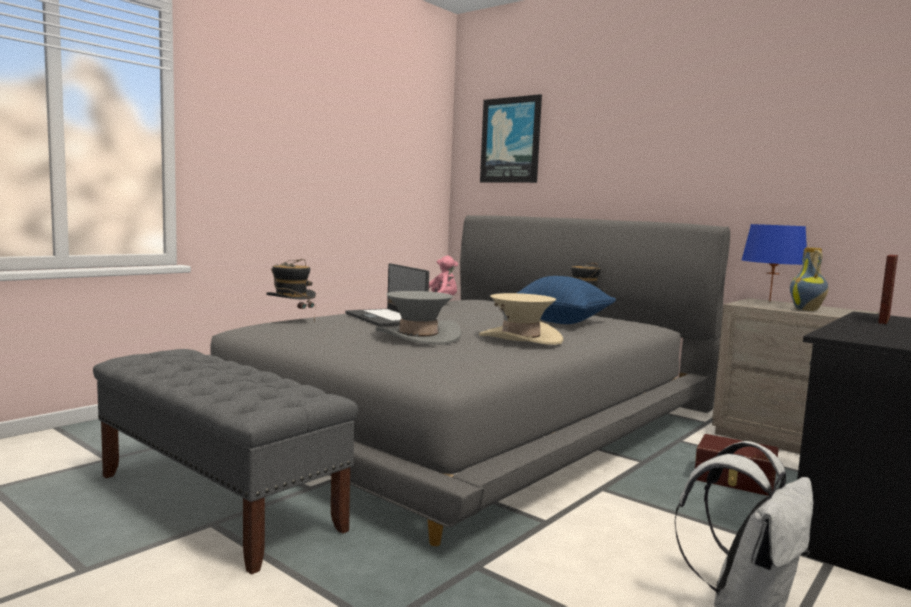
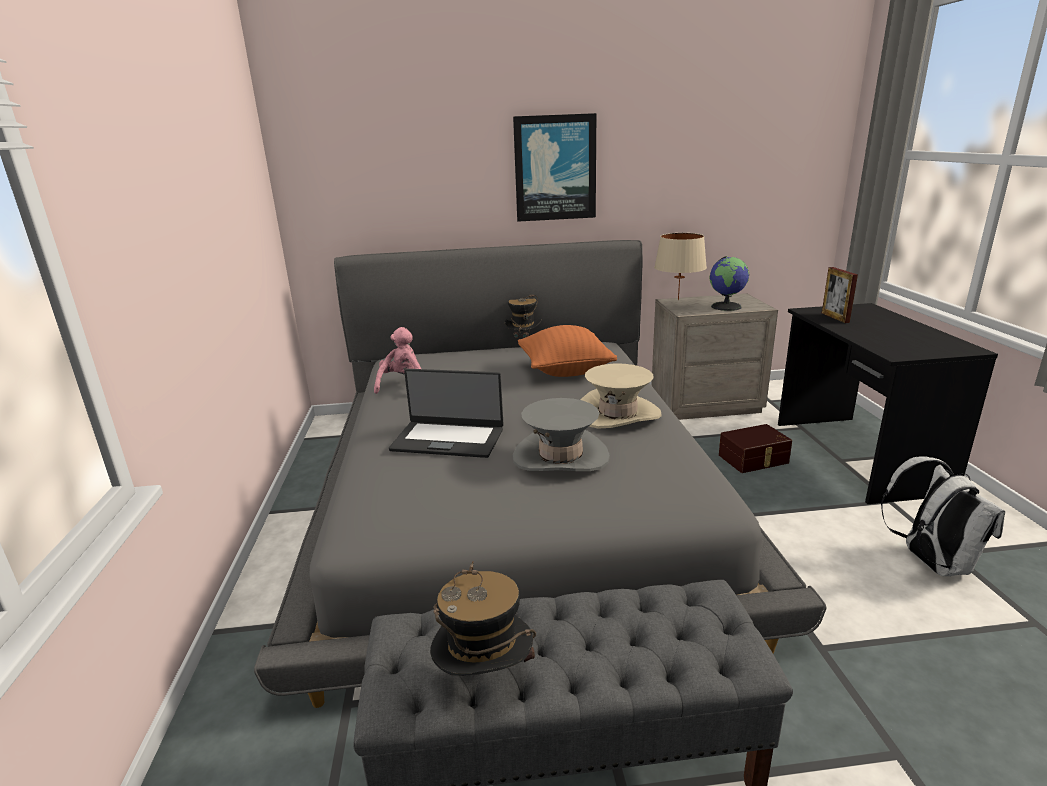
camera: 45 degrees left, 15 degrees up
(291, 320) = (377, 496): hat -> hat (485, 680)
(511, 140) = (366, 157): picture -> picture (555, 168)
(561, 322) = (565, 371): blue pillow -> orange pillow
(770, 301) = (678, 300): blue table lamp -> beige table lamp
(807, 310) = (726, 306): vase -> globe

